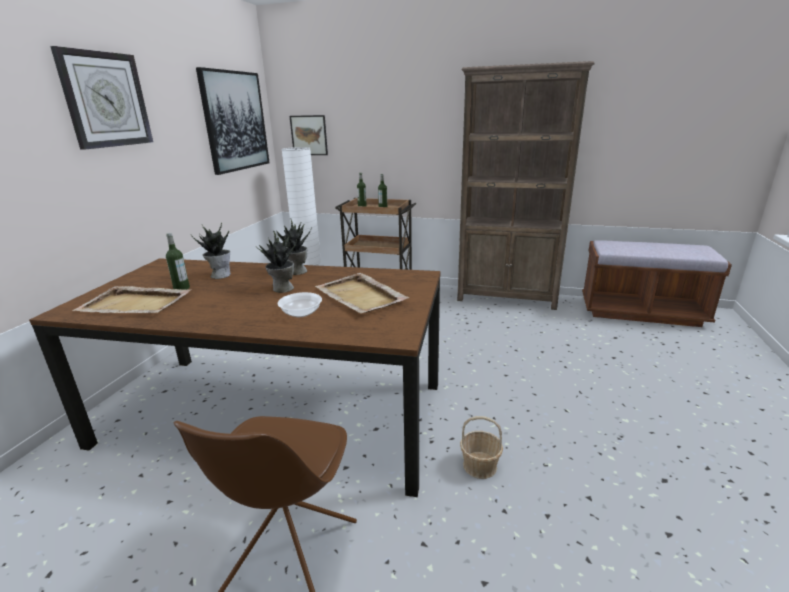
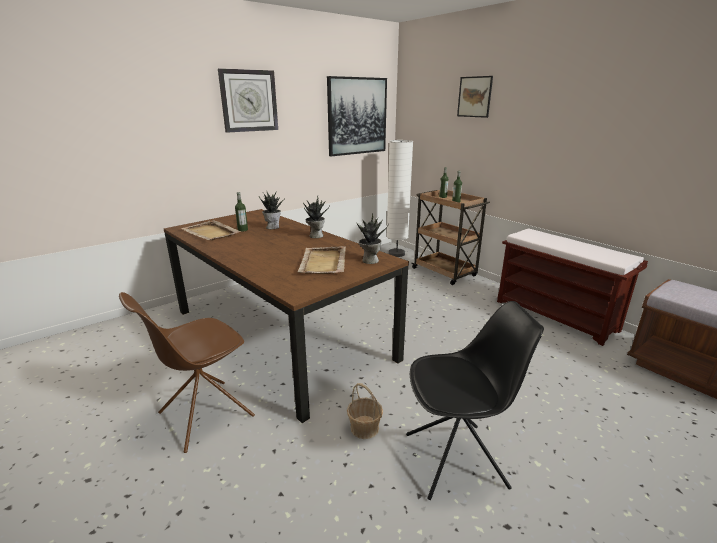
camera: 35 degrees right, 0 degrees up
(282, 288) = (289, 244): potted plant -> potted plant (369, 260)
(301, 313) = (273, 262): bowl -> none
(309, 135) = (419, 130): picture -> picture (474, 97)
(507, 298) = (556, 315): brown bookcase -> brown bench
(578, 450) = (457, 460): none -> black chair

